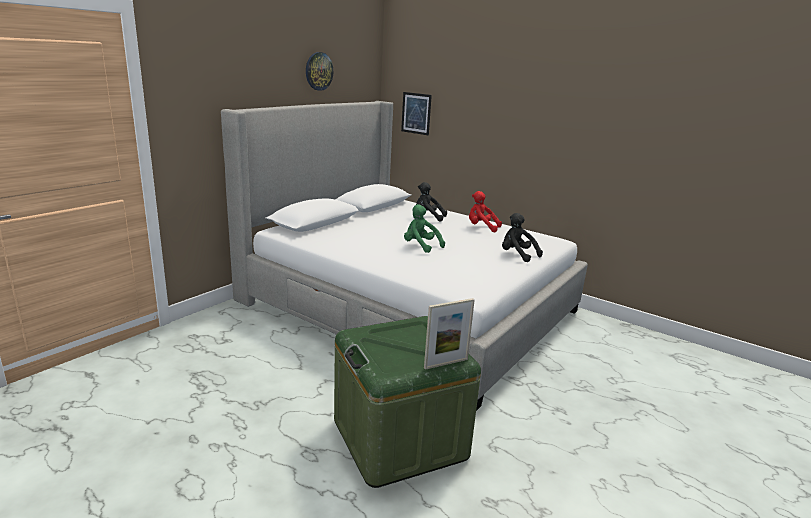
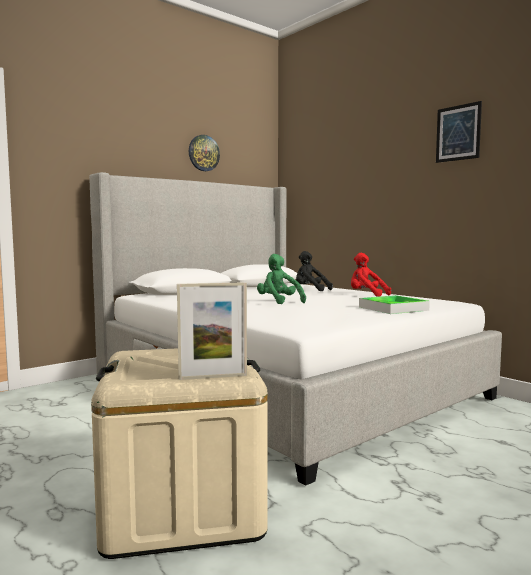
camera: 15 degrees right, 15 degrees down
(399, 439) = (183, 507): green storage box -> beige storage box
(416, 113) = (309, 195): picture -> picture (458, 133)
(517, 255) = (393, 308): black plush toy -> tray

